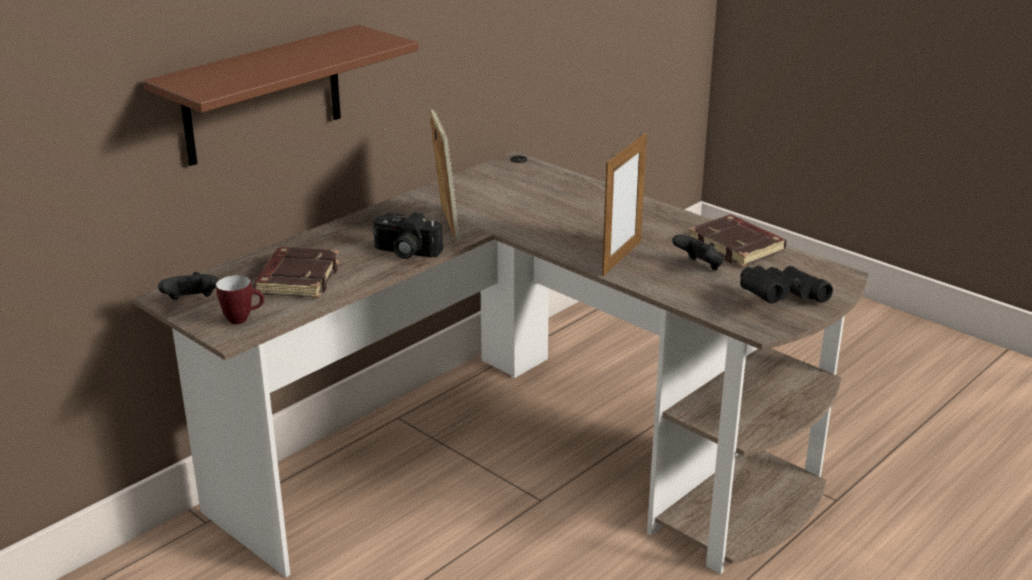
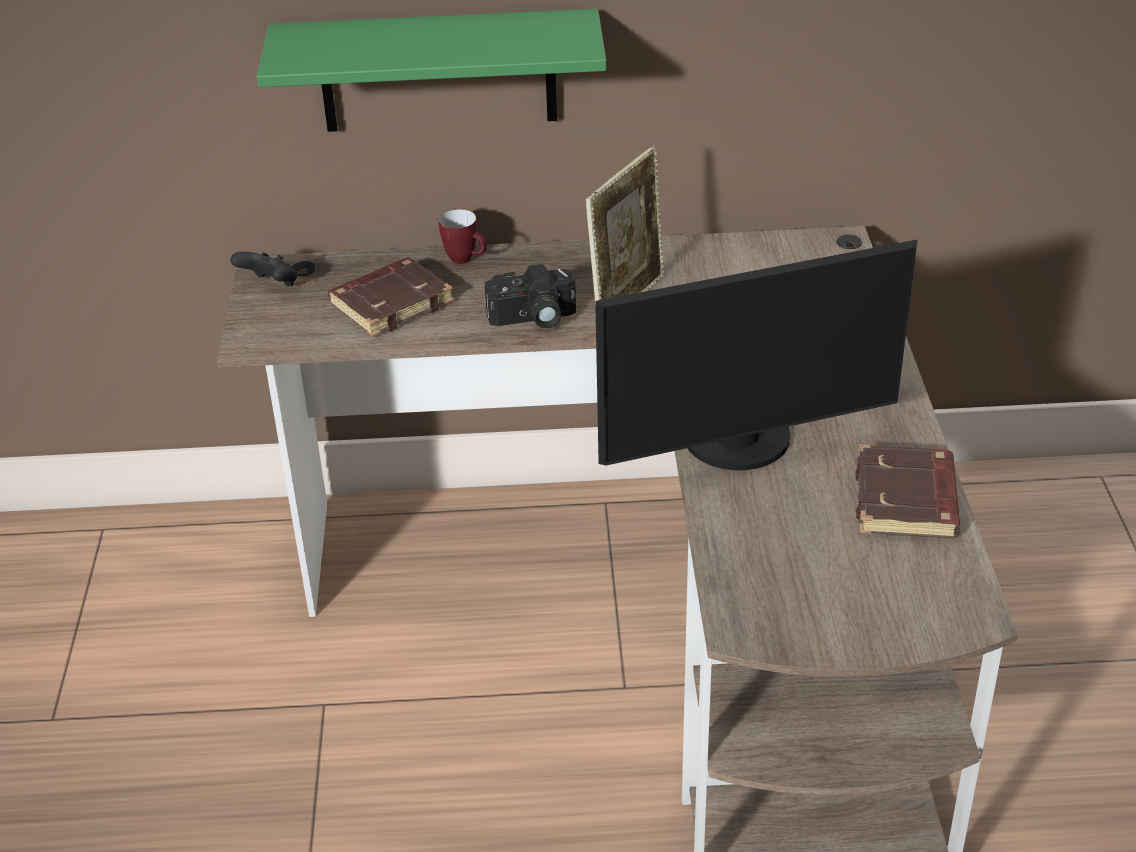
camera: 45 degrees right, 10 degrees up
(243, 319) = (283, 328): mug -> mug (466, 260)
(263, 96) = (438, 71): brown shelf -> green shelf
(405, 252) = (533, 319): camera -> camera turned 75 degrees counterclockwise
(621, 258) = (742, 444): picture frame -> monitor
(699, 267) = (811, 504): black game controller -> none
(779, 299) = (830, 604): black binoculars -> none

